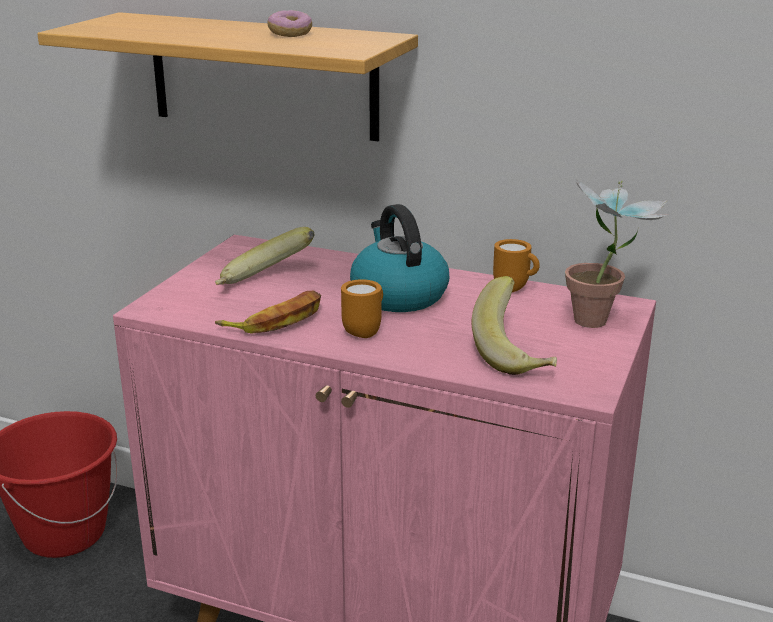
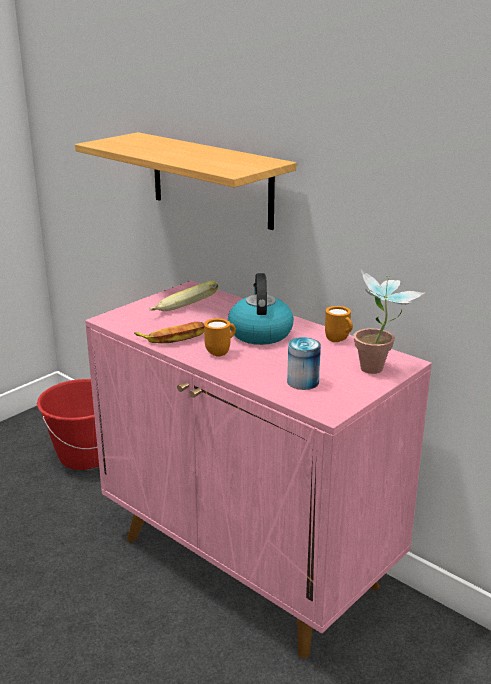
camera: 20 degrees right, 0 degrees up
(290, 34) = (215, 156): donut -> none
(517, 355) = (303, 382): banana -> can

